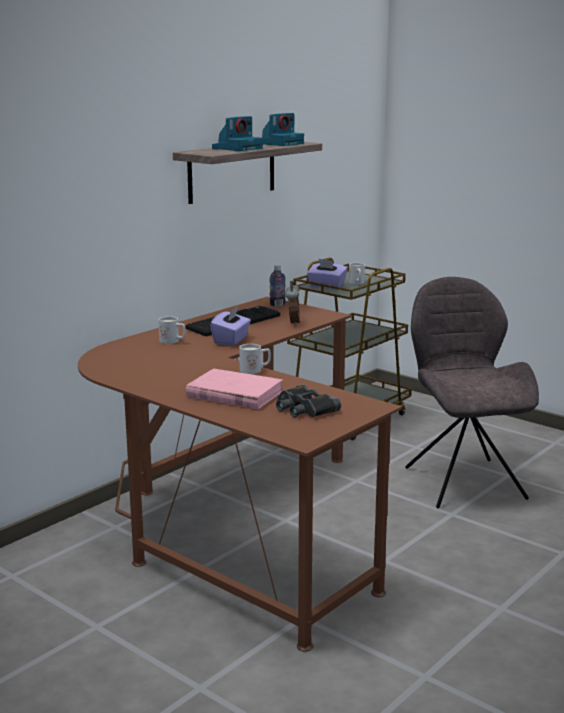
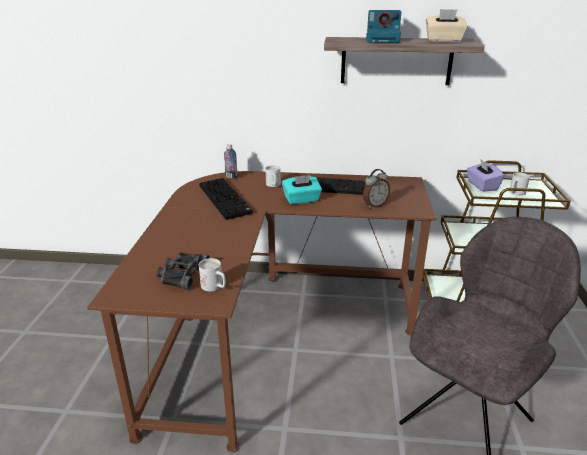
camera: 55 degrees right, 10 degrees up
(167, 364) = (226, 199): none -> keyboard
(231, 340) = (301, 200): purple tissue box -> turquoise tissue box
(234, 394) = (189, 239): pink book -> none
(255, 370) = (248, 229): white mug -> white mug (215, 287)
(277, 305) = (407, 186): bottle -> bottle (231, 177)
(280, 143) = (444, 41): camera -> beige tissue box

